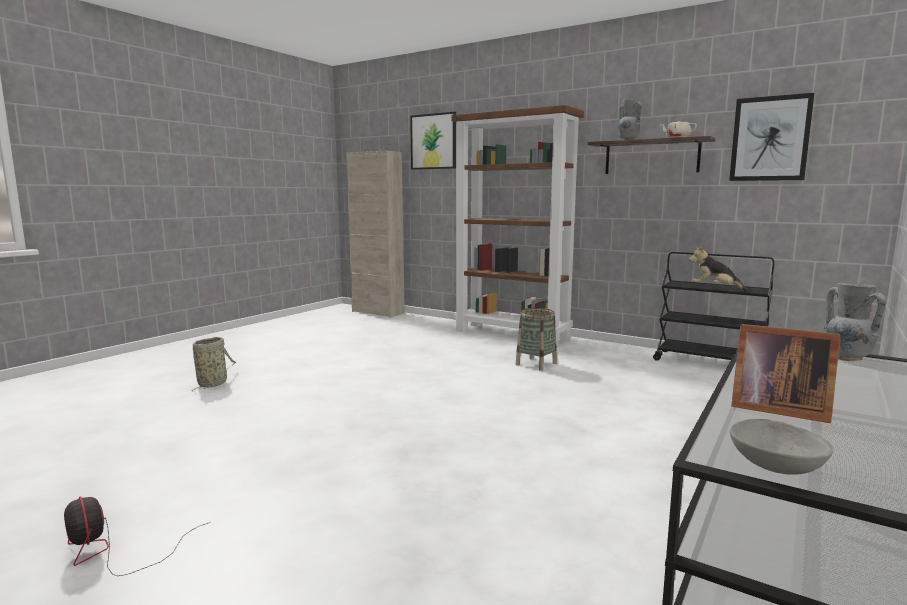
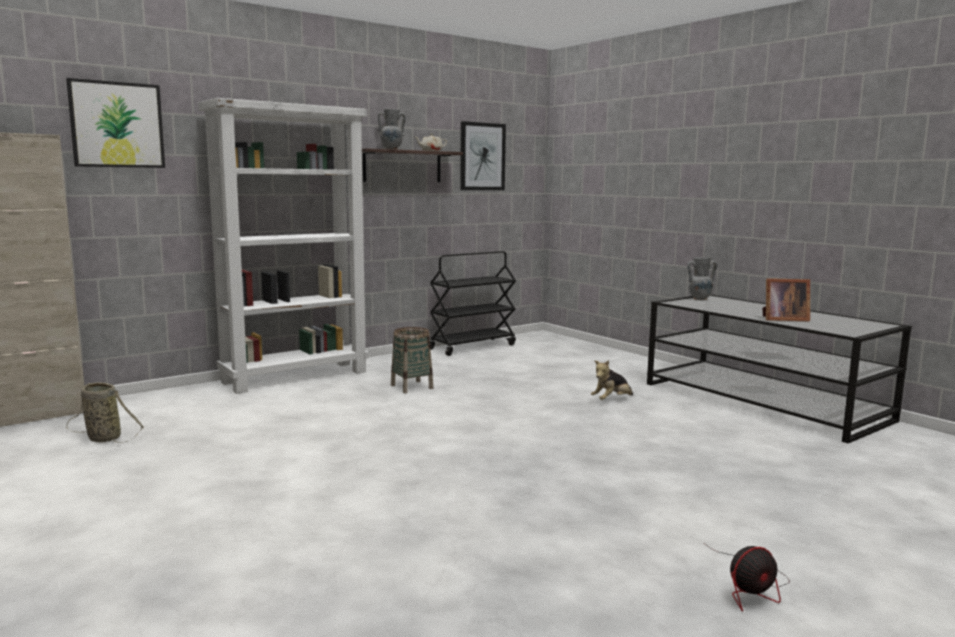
camera: 70 degrees left, 0 degrees up
(213, 383) = (269, 548): basket -> basket (102, 438)
(512, 334) = (296, 376): brown bookcase -> white bookcase
(715, 288) = (479, 282): plush toy -> plush toy (611, 400)
(774, 408) = (782, 319): picture frame -> picture frame turned 45 degrees clockwise
(774, 467) = (856, 330): grey bowl -> none

